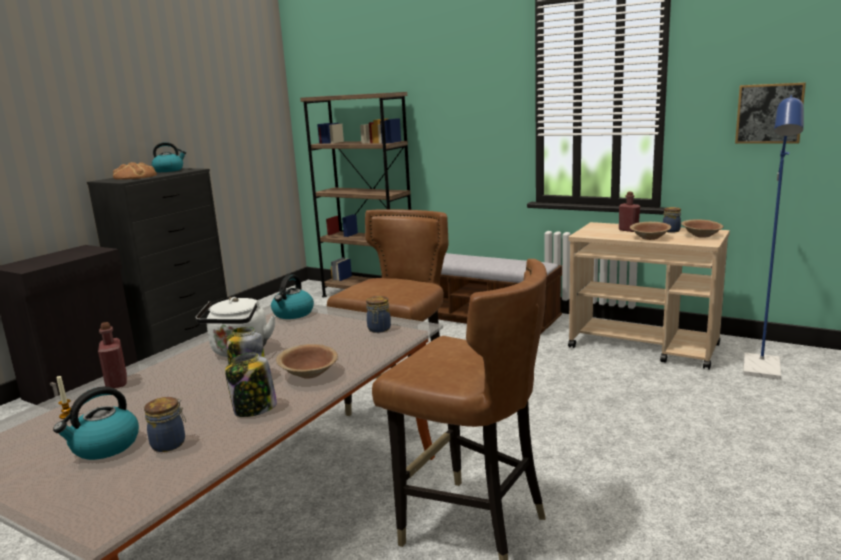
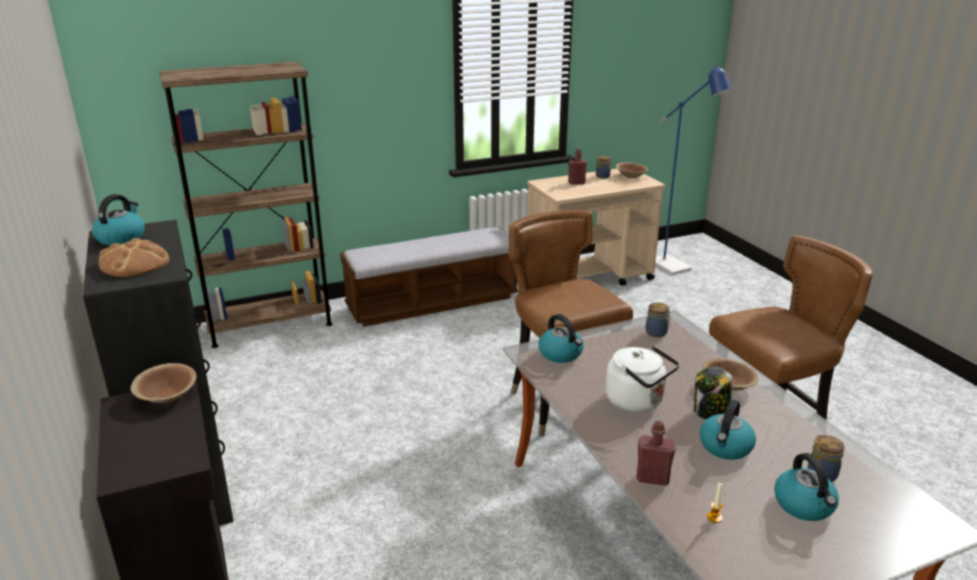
camera: 55 degrees left, 10 degrees up
(188, 396) = (725, 447): none -> kettle
(254, 409) = (782, 424): jar -> none
(649, 238) = (610, 187): brown bowl -> brown bowl (167, 396)
(769, 113) = (640, 69): picture -> none

